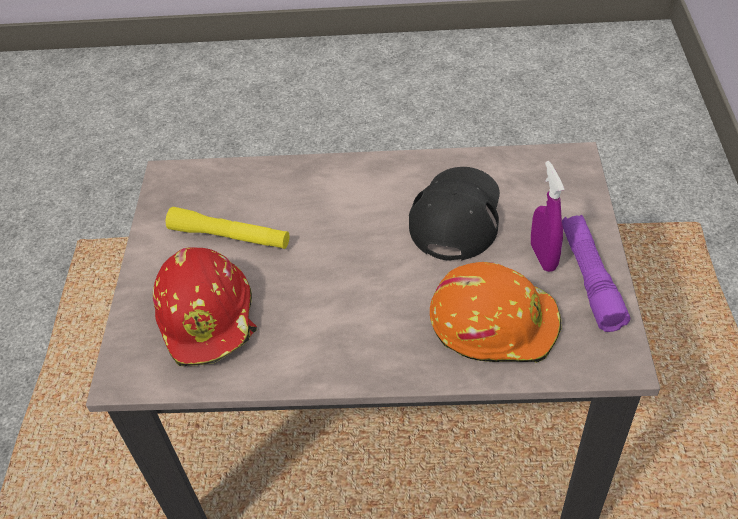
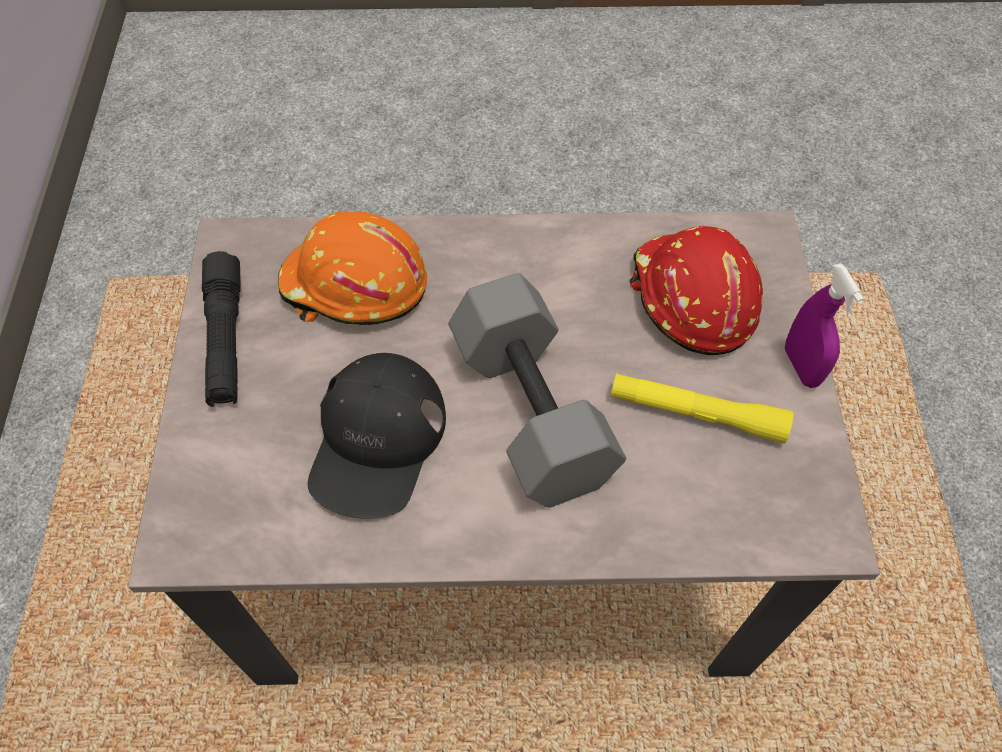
camera: 175 degrees right, 10 degrees up
(349, 235) = (528, 411): none -> grey dumbbell
(543, 257) = (274, 370): purple spray bottle -> purple spray bottle (801, 366)
(590, 278) = (226, 338): purple flashlight -> black flashlight

